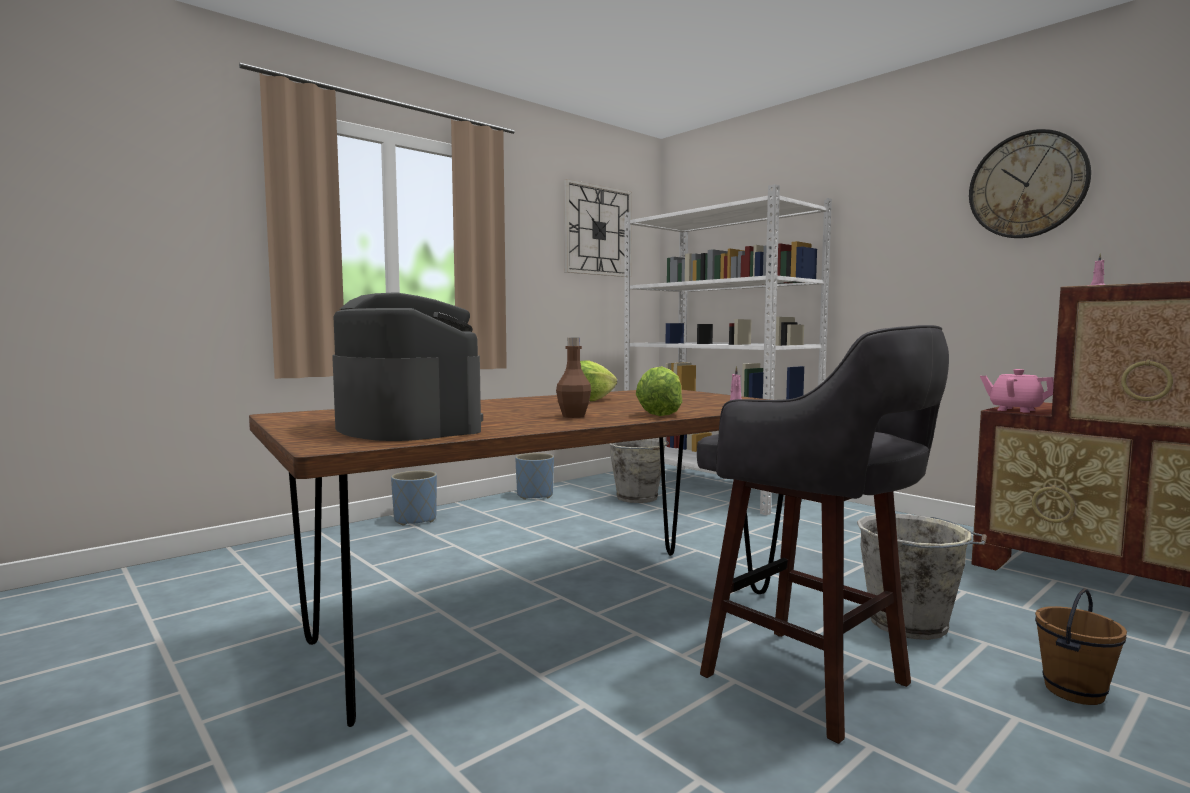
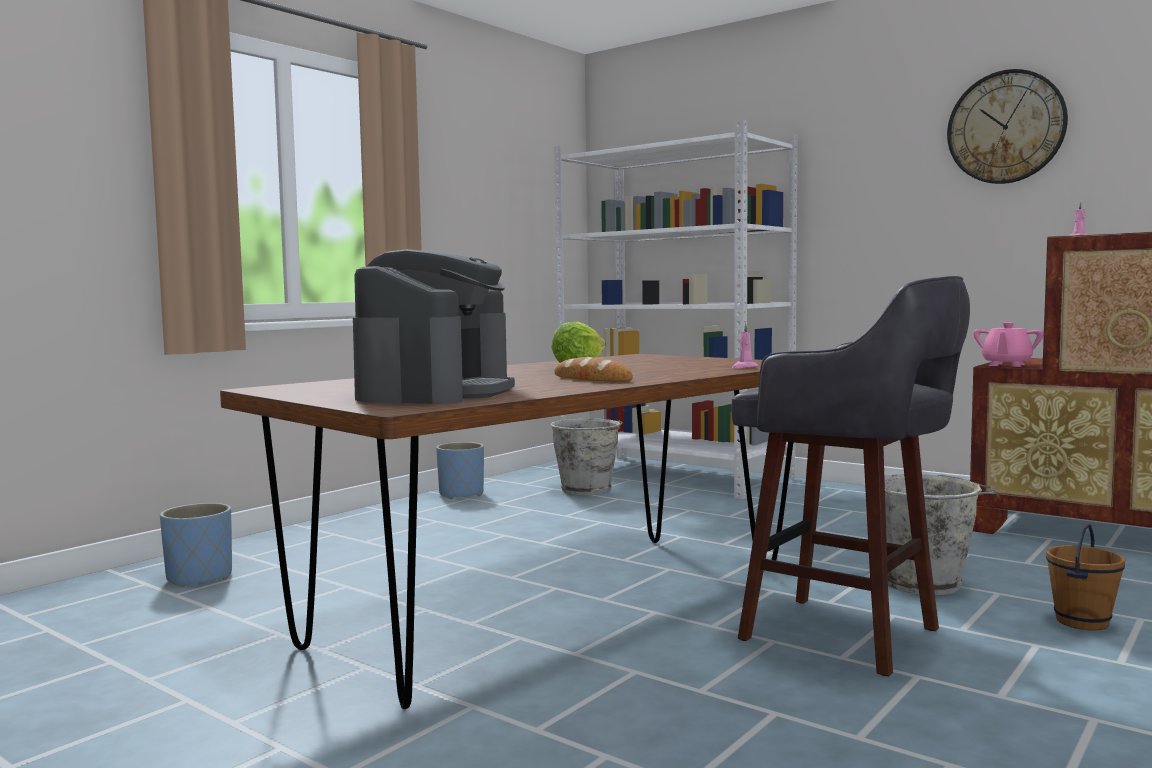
camera: 10 degrees left, 0 degrees up
(407, 427) = (436, 392): coffee machine -> coffee machine turned 60 degrees clockwise
(415, 520) = (329, 527): blue planter -> blue planter (199, 577)
(573, 416) = (592, 379): brown bottle -> bread
(598, 230) = (518, 167): wall clock -> none
(660, 414) = (678, 374): lettuce -> none
(1015, 410) = (1006, 365): pink teapot -> pink teapot turned 90 degrees counterclockwise

